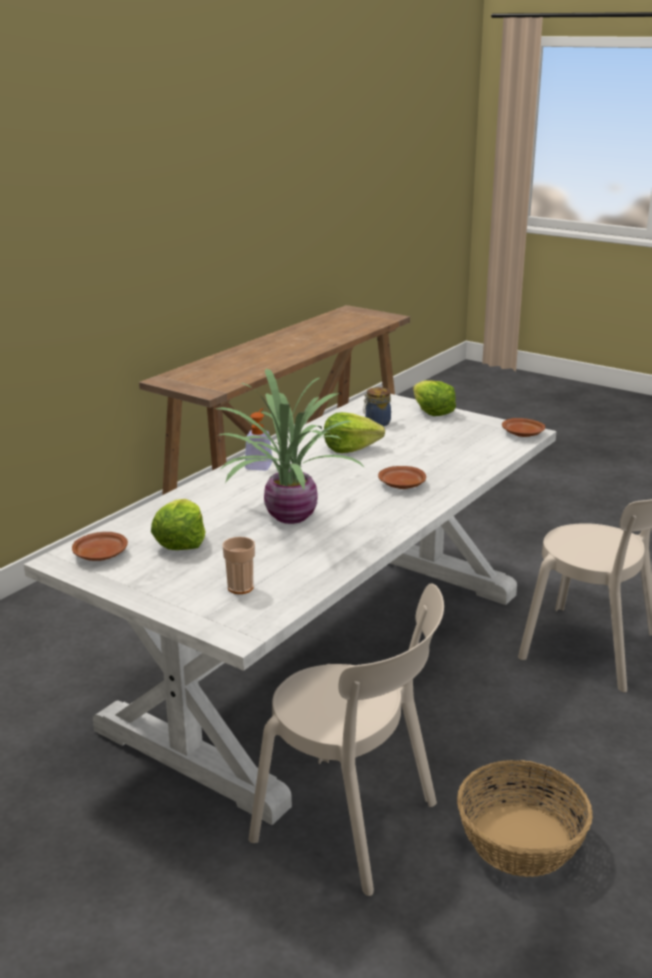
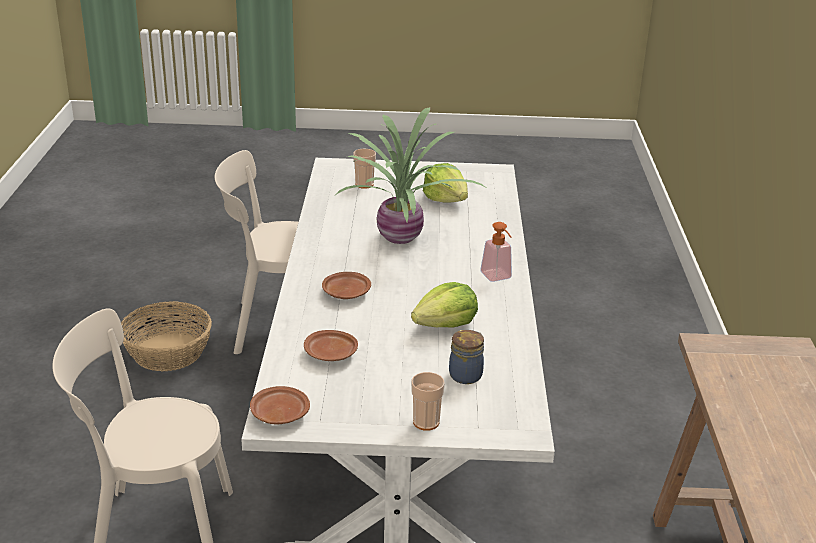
camera: 145 degrees right, 5 degrees up
(101, 555) = (479, 179): brown plate -> brown plate (331, 354)
(432, 412) = (426, 422): lettuce -> cup

